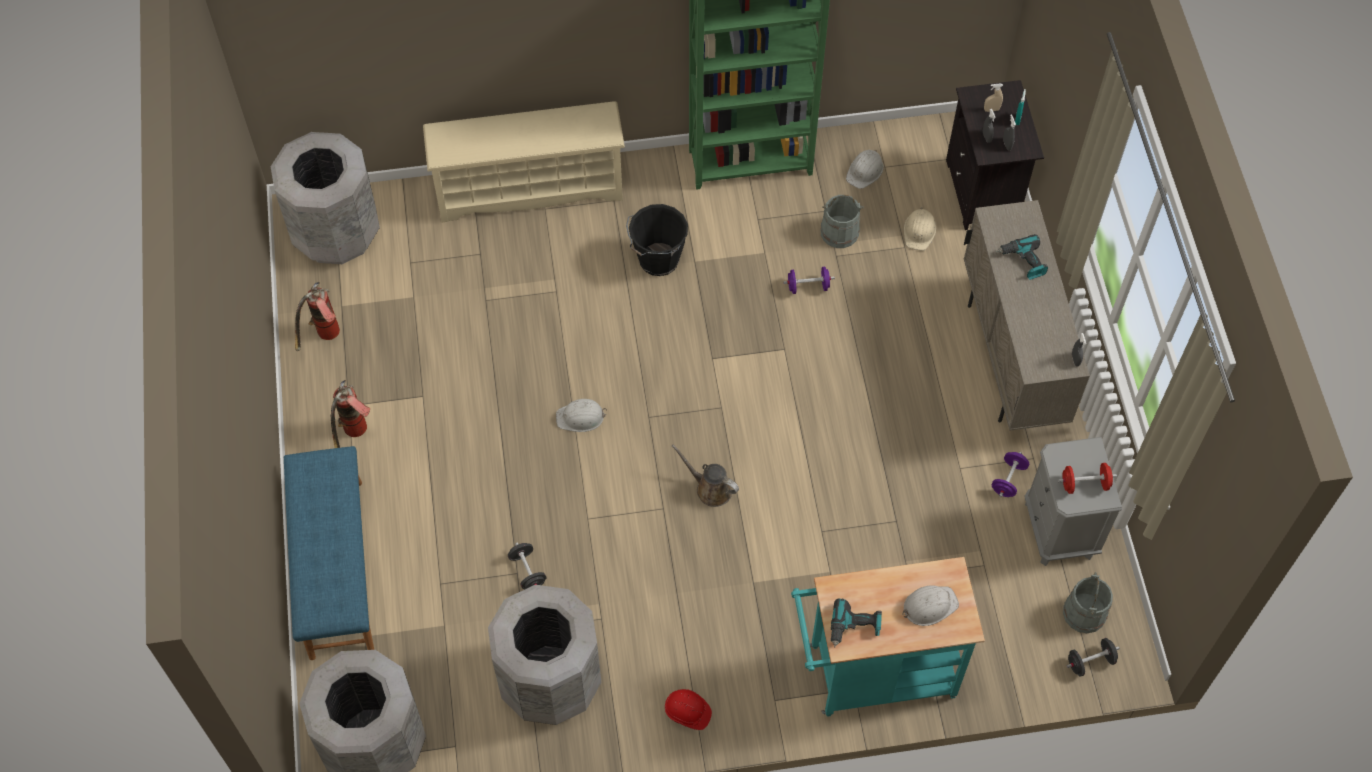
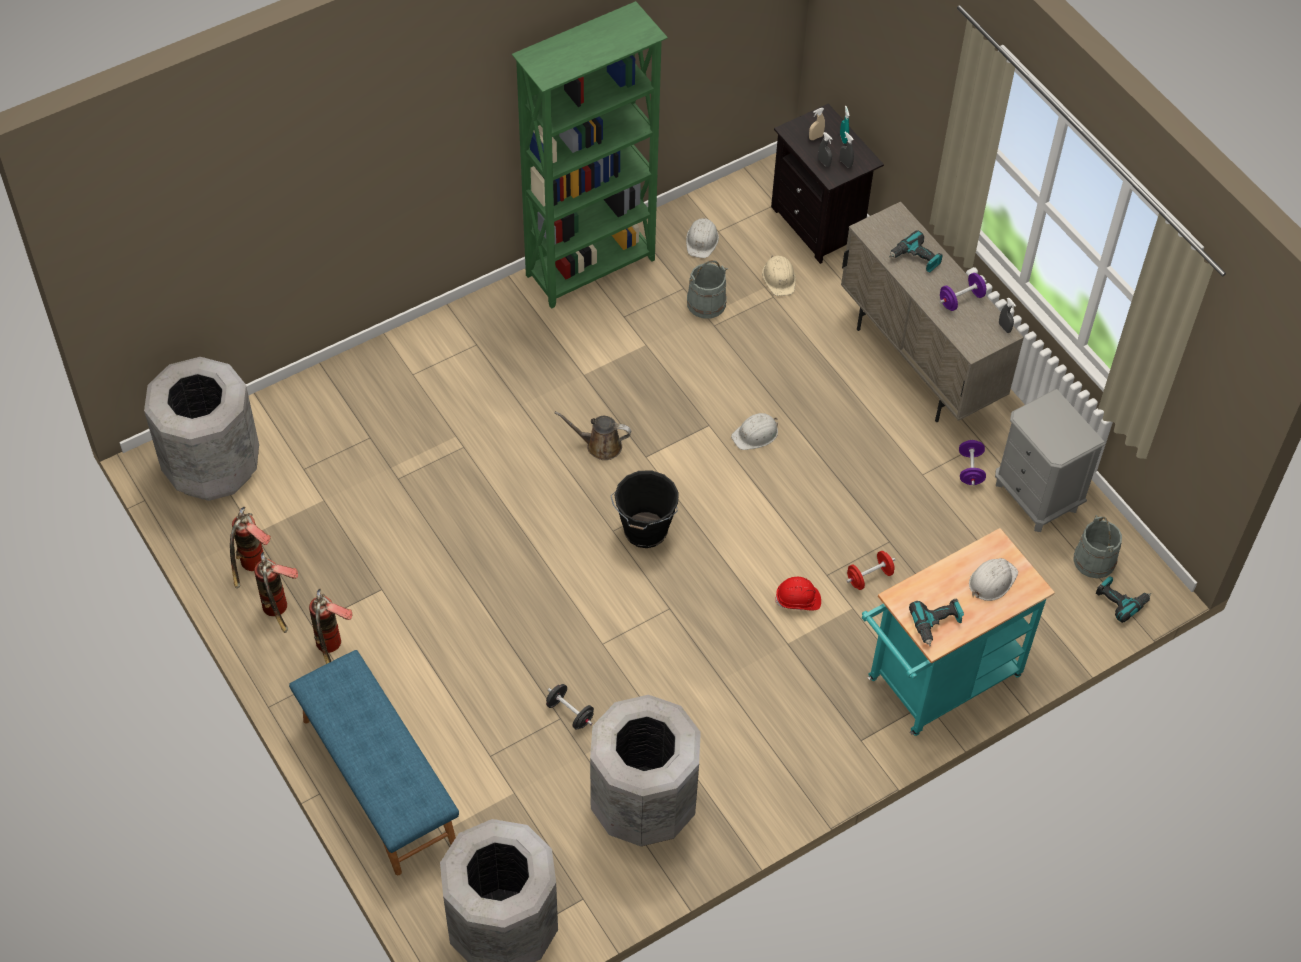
camera: 25 degrees left, 5 degrees down
(328, 385) = (280, 613): none -> fire extinguisher
(530, 188) = (388, 360): beige shoe rack -> none
(581, 417) = (548, 554): white hard hat -> white hard hat (756, 434)
(657, 261) = (548, 386): black bucket -> black bucket (645, 532)
(687, 712) = (787, 782): red hard hat -> red hard hat (798, 600)
(710, 488) = (704, 574): brown watering can -> brown watering can (600, 445)
(808, 286) = (702, 361): purple dumbbell -> purple dumbbell (961, 300)
(1085, 484) = (1063, 433): red dumbbell -> red dumbbell (869, 577)
(1090, 662) = (1120, 600): black dumbbell -> power drill

